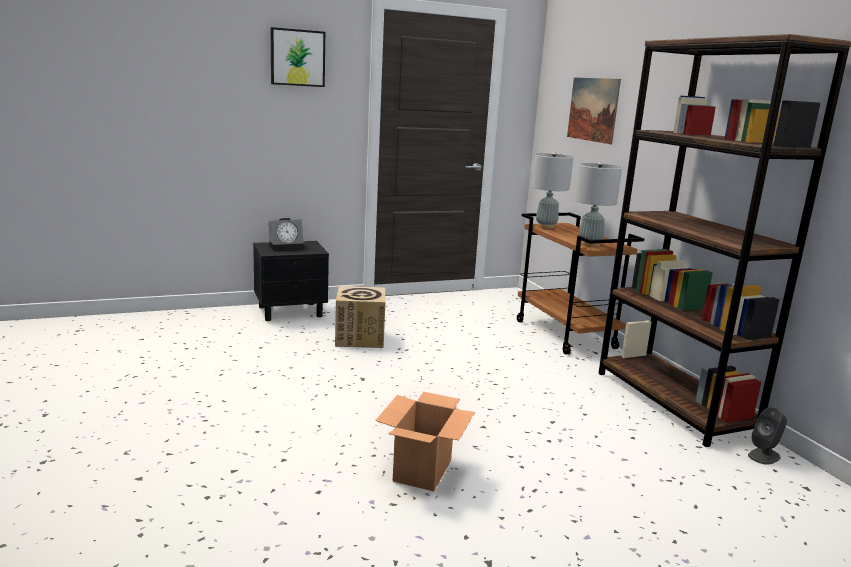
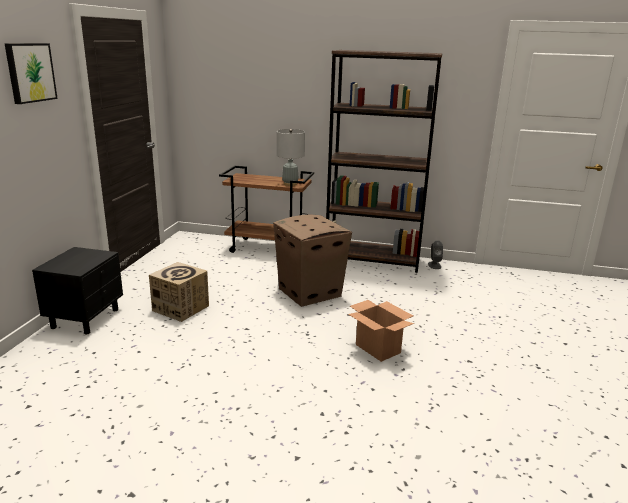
camera: 55 degrees left, 5 degrees up
(287, 247) = (72, 261): alarm clock -> none
(499, 388) = (310, 292): none -> cardboard box
(546, 226) = (237, 179): grey table lamp -> none
(593, 109) = (241, 89): picture -> none

